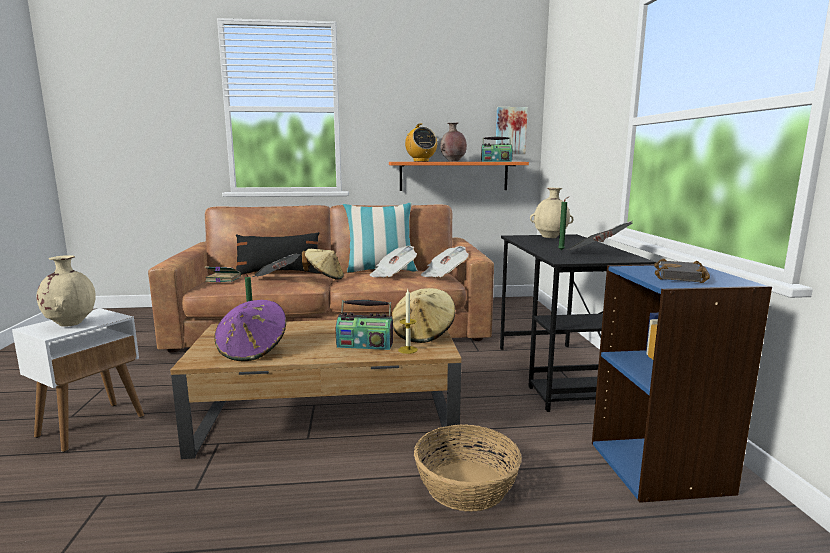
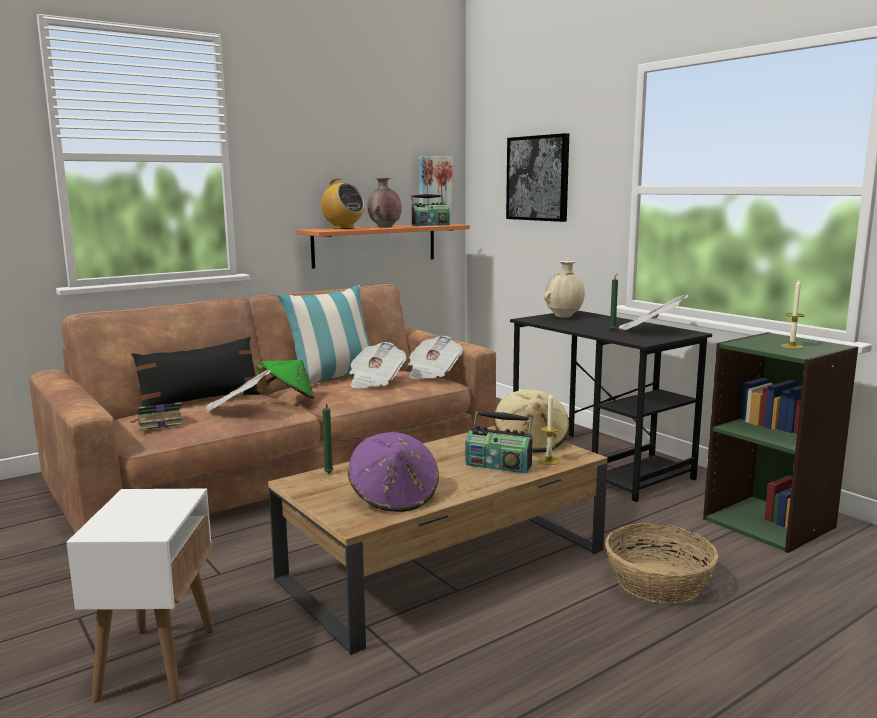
camera: 30 degrees left, 0 degrees up
(71, 324) = (143, 515): beige vase -> none
(324, 278) = (288, 399): beige hat -> green hat
(365, 345) = (499, 465): radio -> radio turned 45 degrees clockwise
(577, 119) = (538, 178): none -> picture
(660, 467) = (769, 523): blue bookcase -> green bookcase
(682, 277) = (791, 346): black book -> candle

